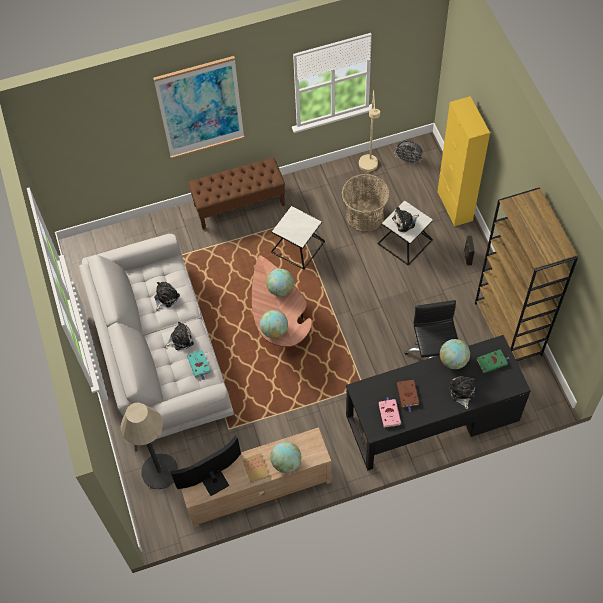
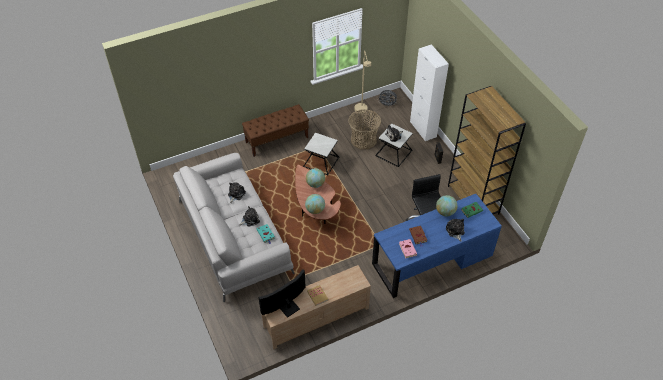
camera: 10 degrees left, 10 degrees down
(160, 471) = (243, 313): floor lamp -> none
(200, 108) = (251, 63): picture -> none
(286, 462) = (339, 290): globe -> none
(432, 418) = (432, 260): black desk -> blue desk
(454, 206) = (423, 129): yellow cabinet -> white cabinet

